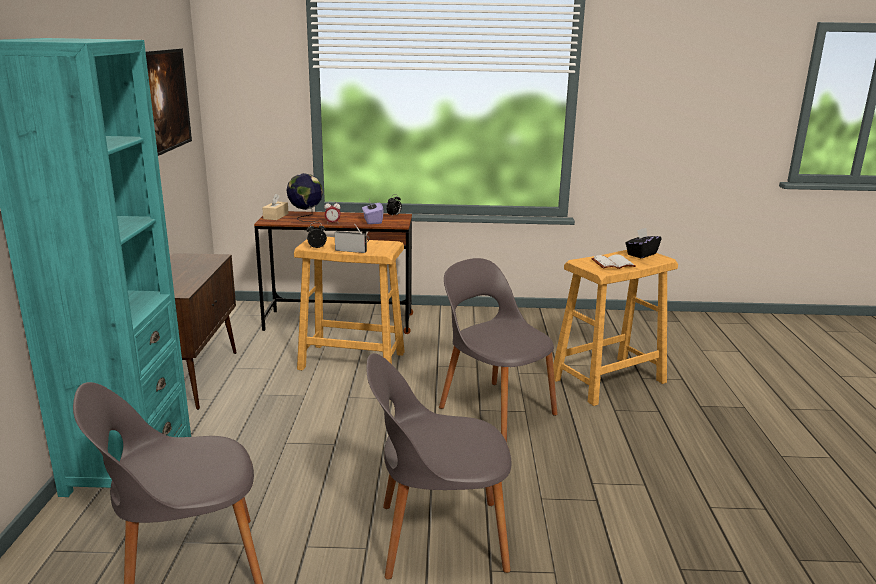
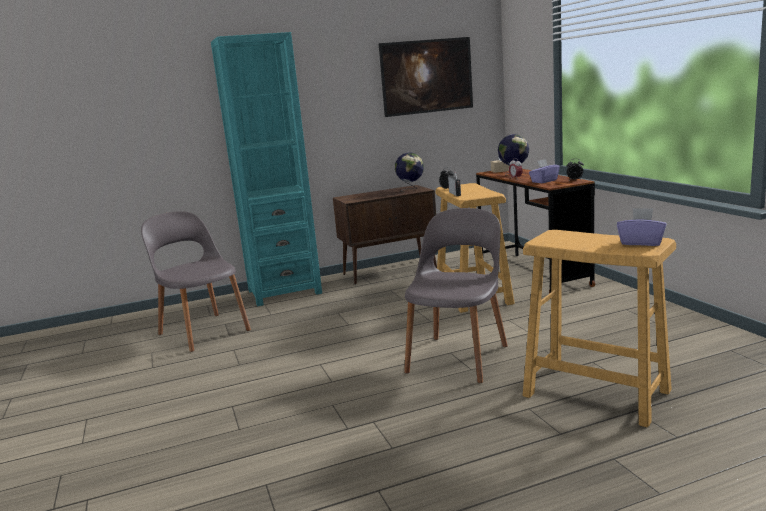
camera: 70 degrees right, 5 degrees down
(197, 260) = (411, 189): none -> globe
(437, 537) = (260, 381): grey chair -> none
(613, 263) = (577, 240): white book -> none
(641, 254) = (641, 242): black tissue box -> purple tissue box

